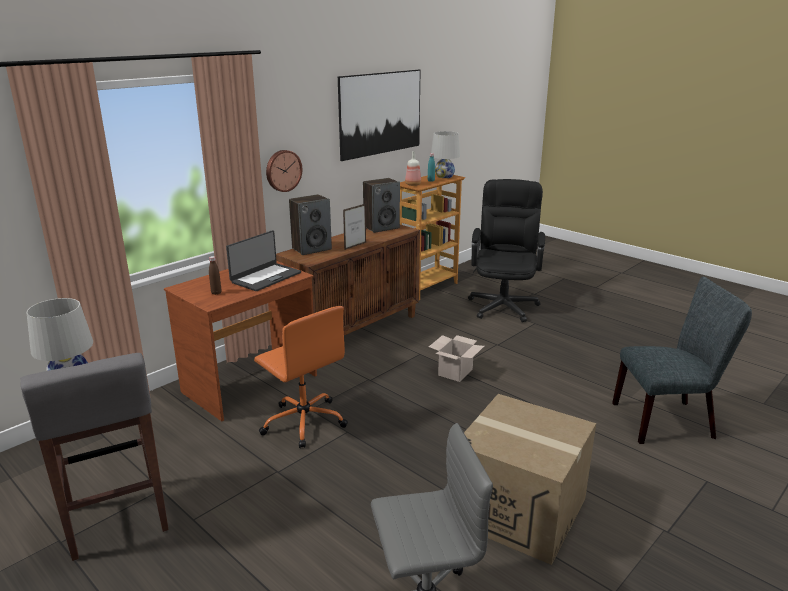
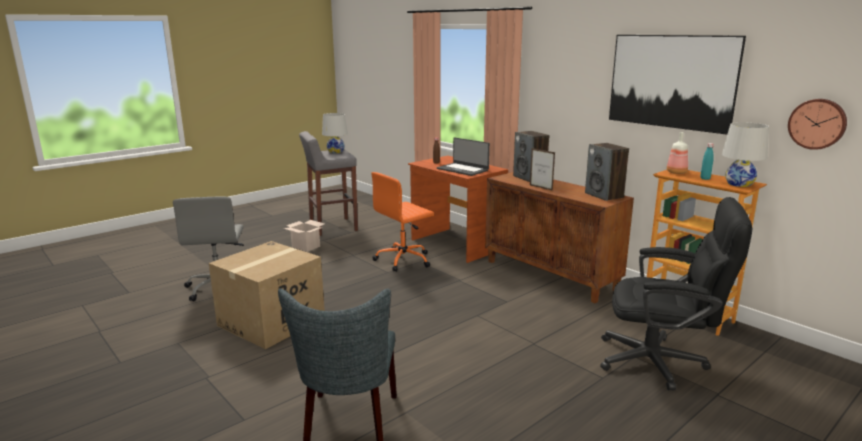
camera: 95 degrees right, 5 degrees down
(283, 170) = (552, 110): wall clock -> wall clock (817, 124)
(455, 371) = (471, 315): cardboard box -> cardboard box (306, 246)

